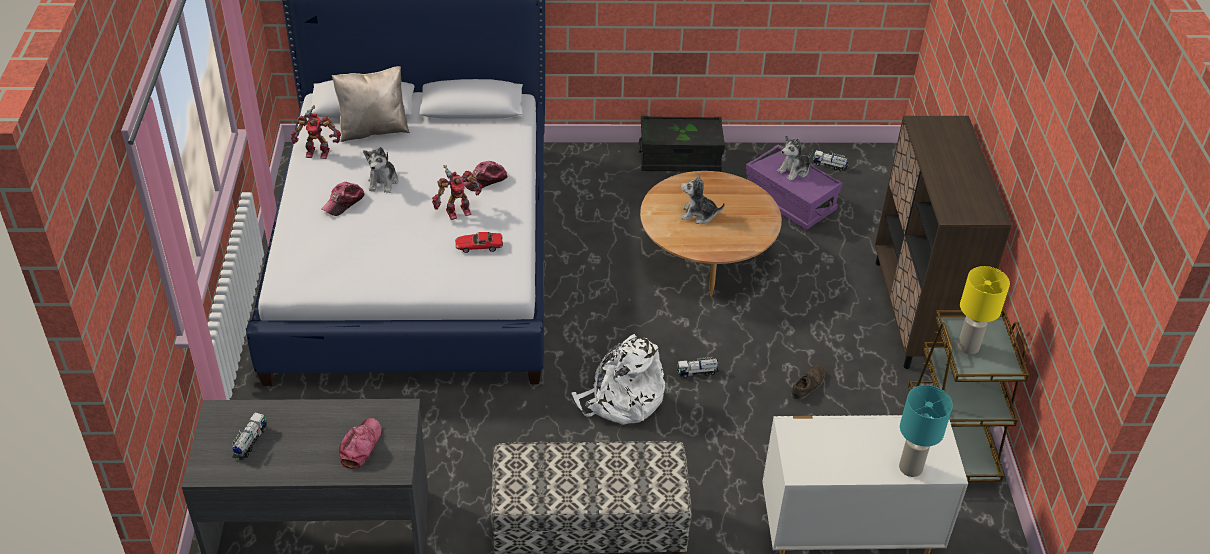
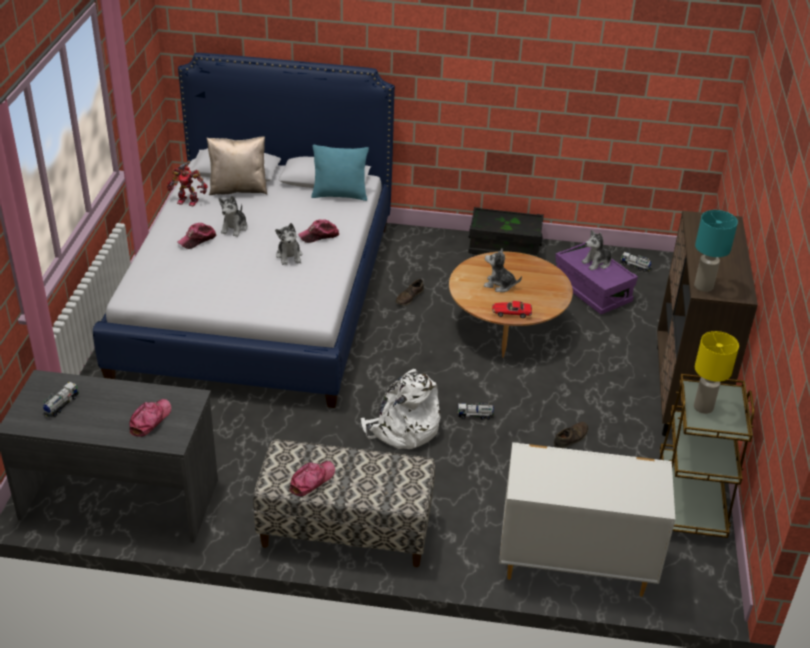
camera: 10 degrees right, 5 degrees down
(457, 211) = (289, 256): toy robot -> plush toy
(479, 246) = (299, 284): toy car -> toy car (511, 313)
(494, 125) = (339, 195): none -> turquoise pillow
(554, 488) = (312, 480): none -> cap
(588, 234) = (409, 297): none -> brown shoe
(910, 467) = (625, 499): turquoise table lamp -> turquoise table lamp (703, 286)

